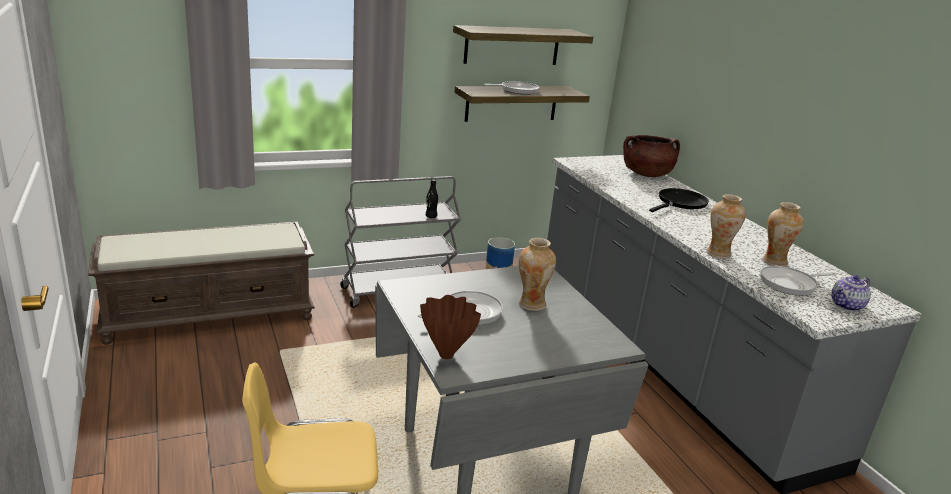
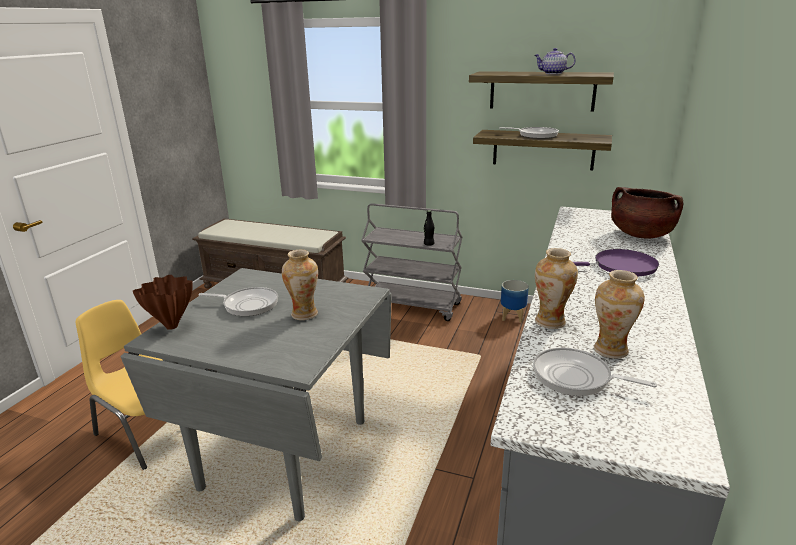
camera: 45 degrees right, 0 degrees up
(680, 203) = (620, 267): black frying pan -> purple frying pan
(847, 306) = (606, 428): teapot -> teapot (553, 73)

